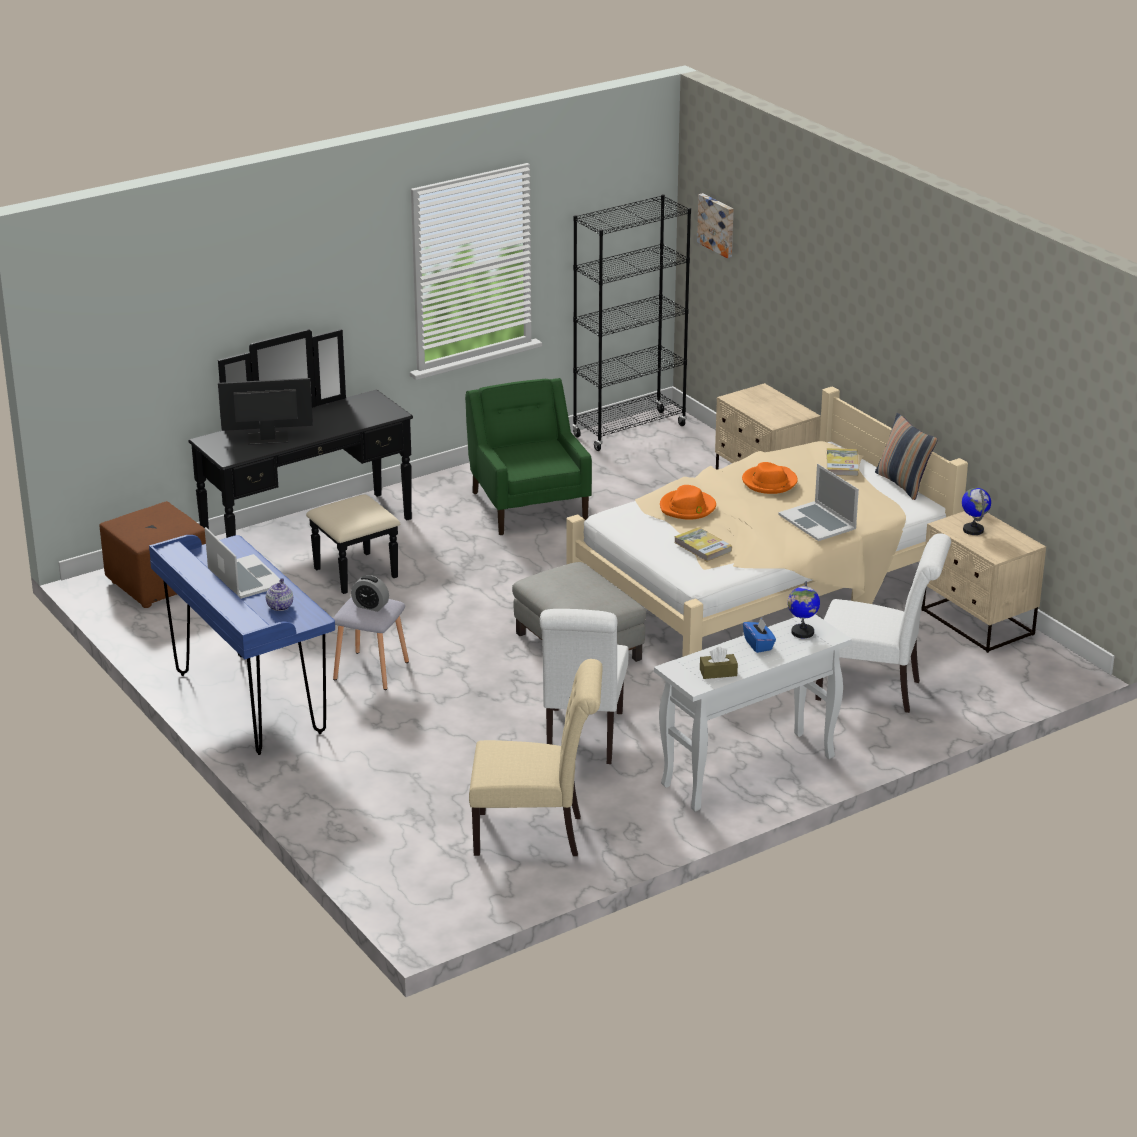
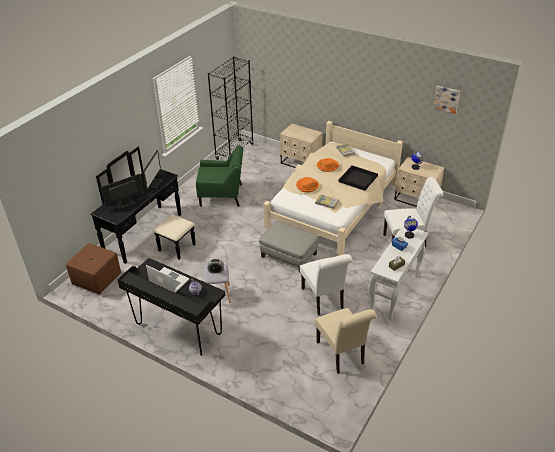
camera: 25 degrees left, 10 degrees up
(248, 704) = (178, 330): blue desk -> black desk
(352, 418) = (153, 183): none -> monitor
(529, 506) = (222, 195): green armchair -> green armchair turned 135 degrees clockwise
(536, 835) = (342, 355): beige chair -> beige chair turned 90 degrees clockwise
(717, 225) = (260, 64): picture -> picture (446, 99)
(817, 521) = (358, 178): laptop -> black tray
(903, 484) = (371, 153): pillow -> none

